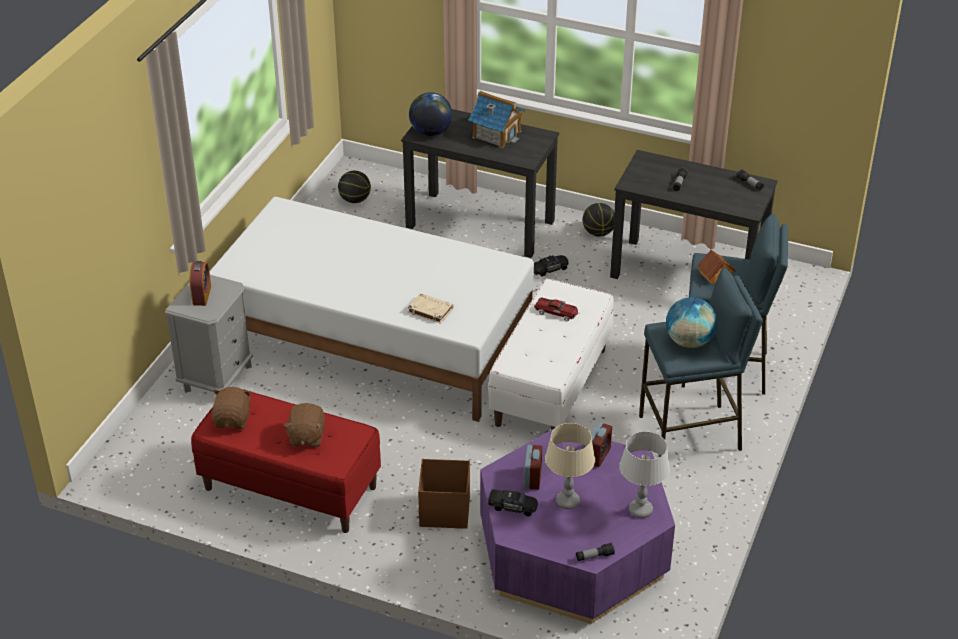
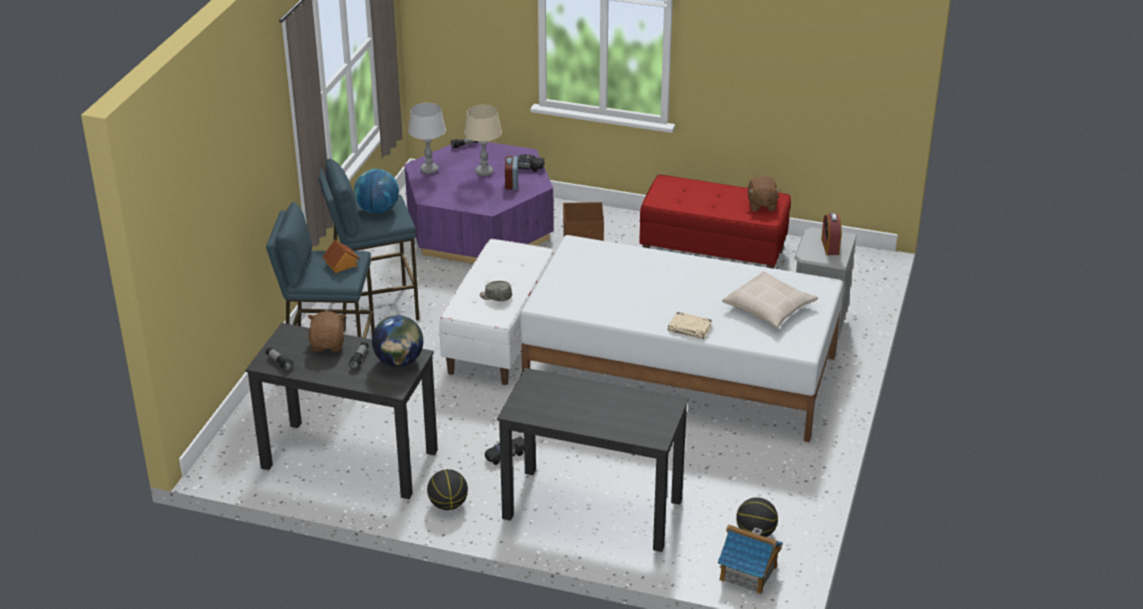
camera: 175 degrees right, 5 degrees down
(292, 247) = (769, 308): none -> beige pillow
(306, 437) = (697, 197): brown plush toy -> brown plush toy (328, 344)
(430, 132) = (655, 409): globe -> globe (399, 361)
(430, 310) = (615, 259): beige book -> beige book (690, 328)
(496, 134) = (574, 411): toy house -> toy house (748, 573)
(556, 312) = (495, 297): toy car -> grey cap
(598, 456) = (460, 199): alarm clock -> none

